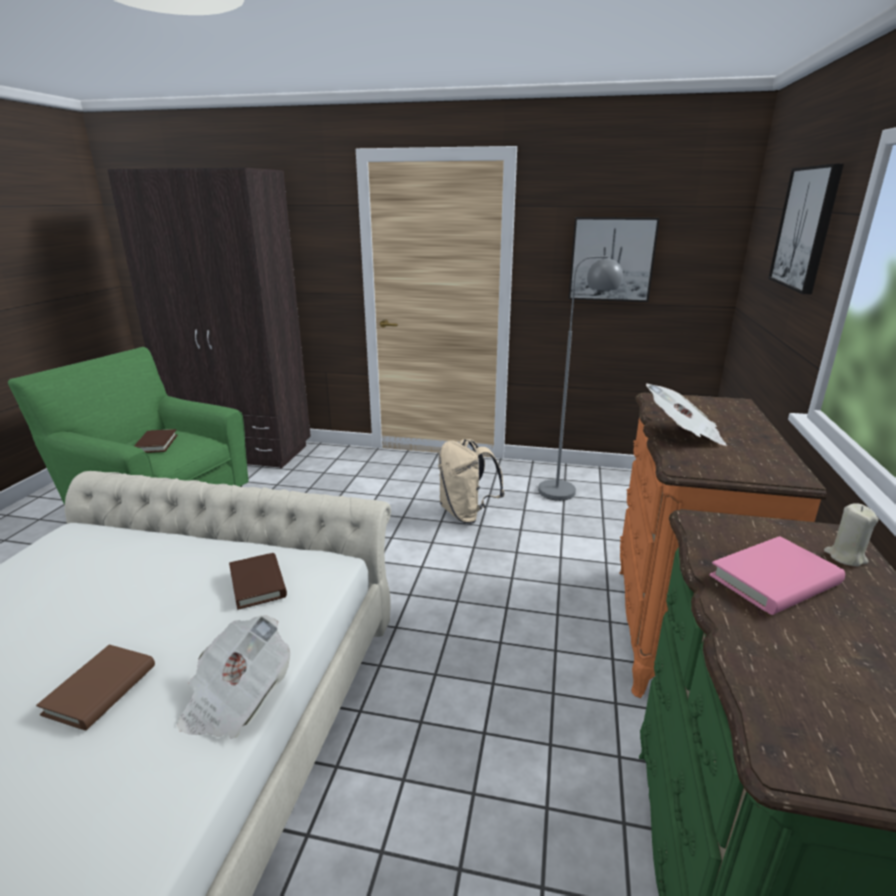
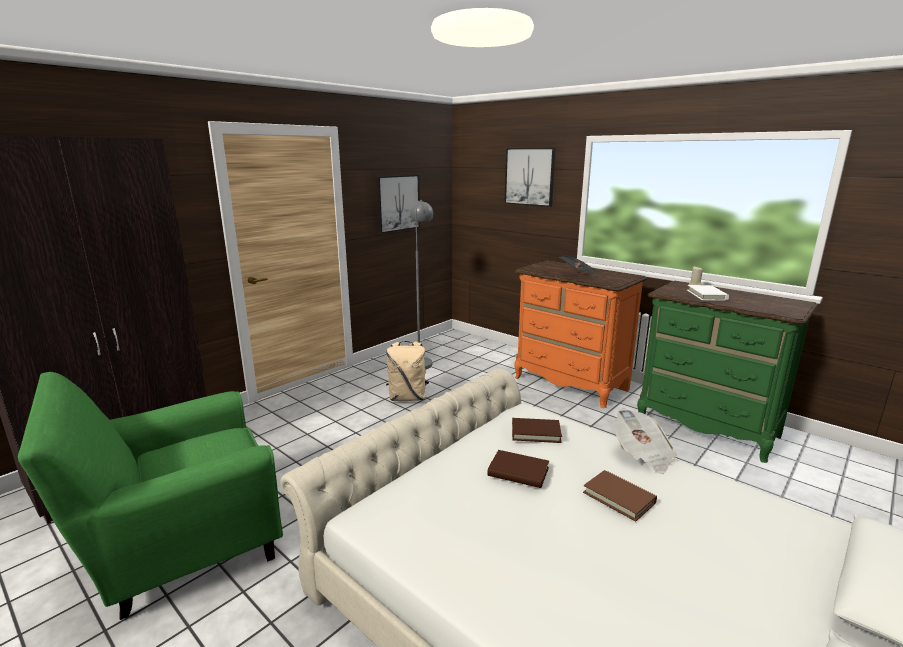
camera: 60 degrees left, 5 degrees down
(156, 444) = (205, 455): brown book -> brown book (518, 472)
(774, 580) = (707, 295): pink book -> white book

